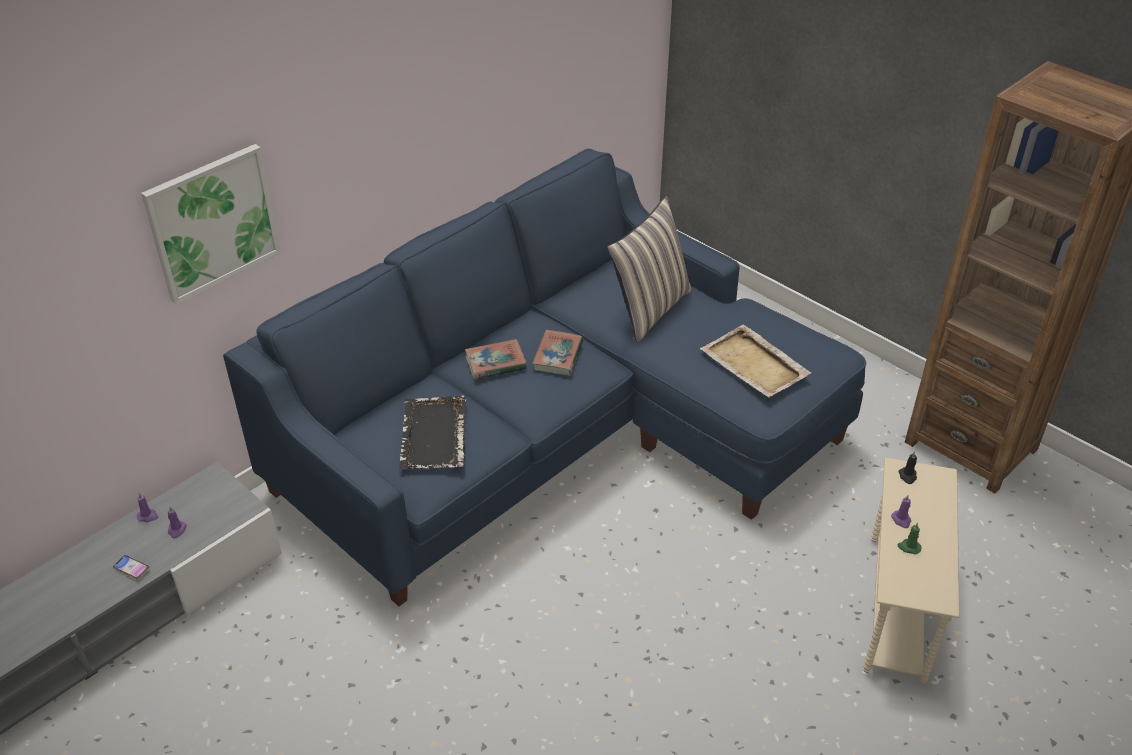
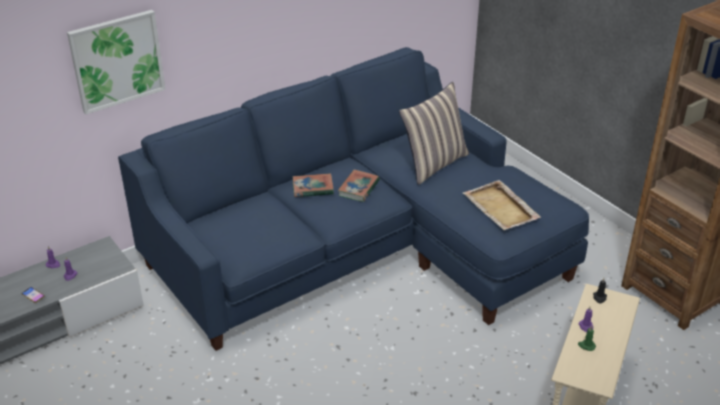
camera: 10 degrees right, 5 degrees down
(433, 436) = (255, 230): black tray -> none

